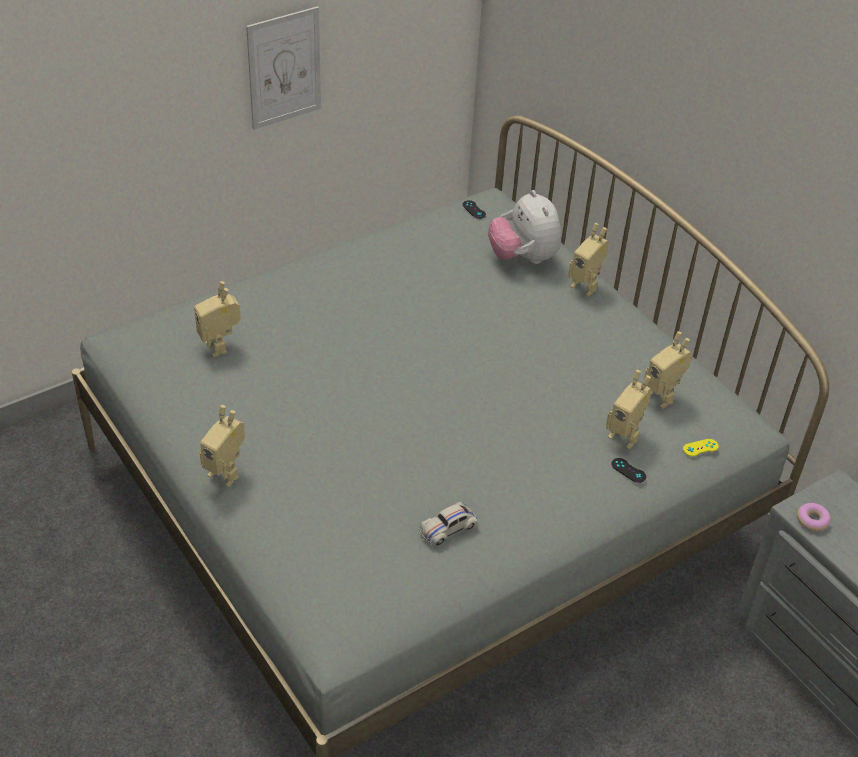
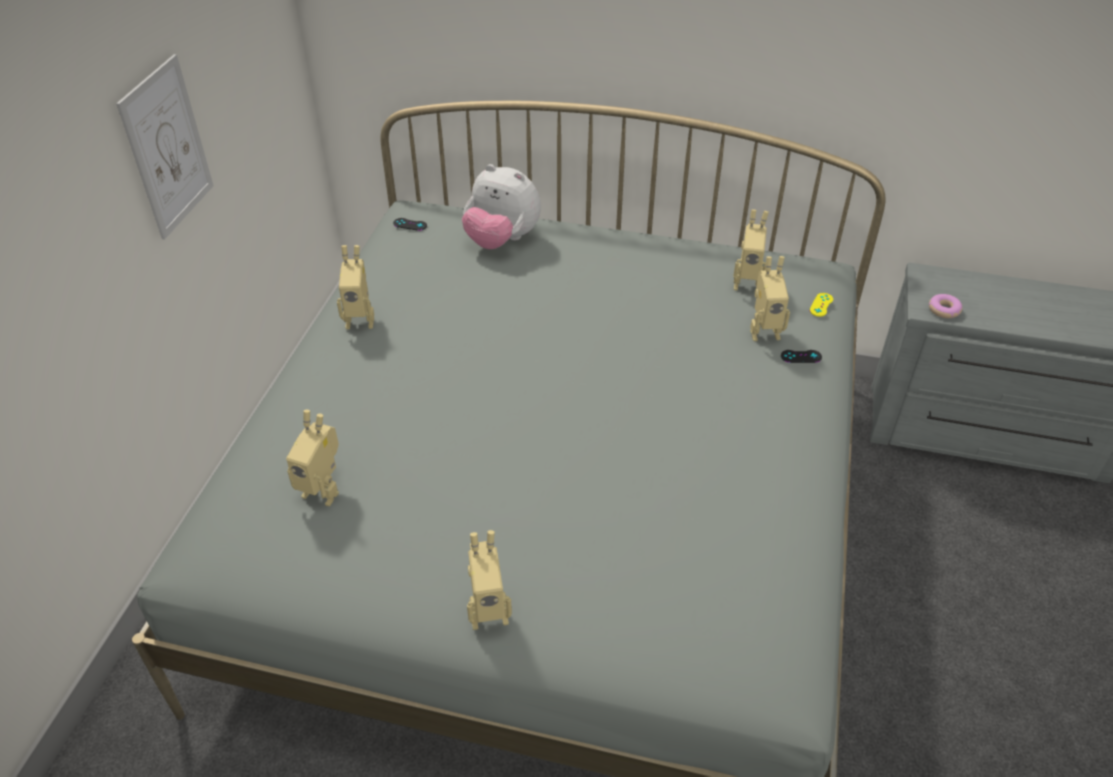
camera: 40 degrees left, 0 degrees up
(448, 528) = (743, 506): white toy car -> none
(585, 286) = (580, 234): toy robot -> toy robot (360, 320)

